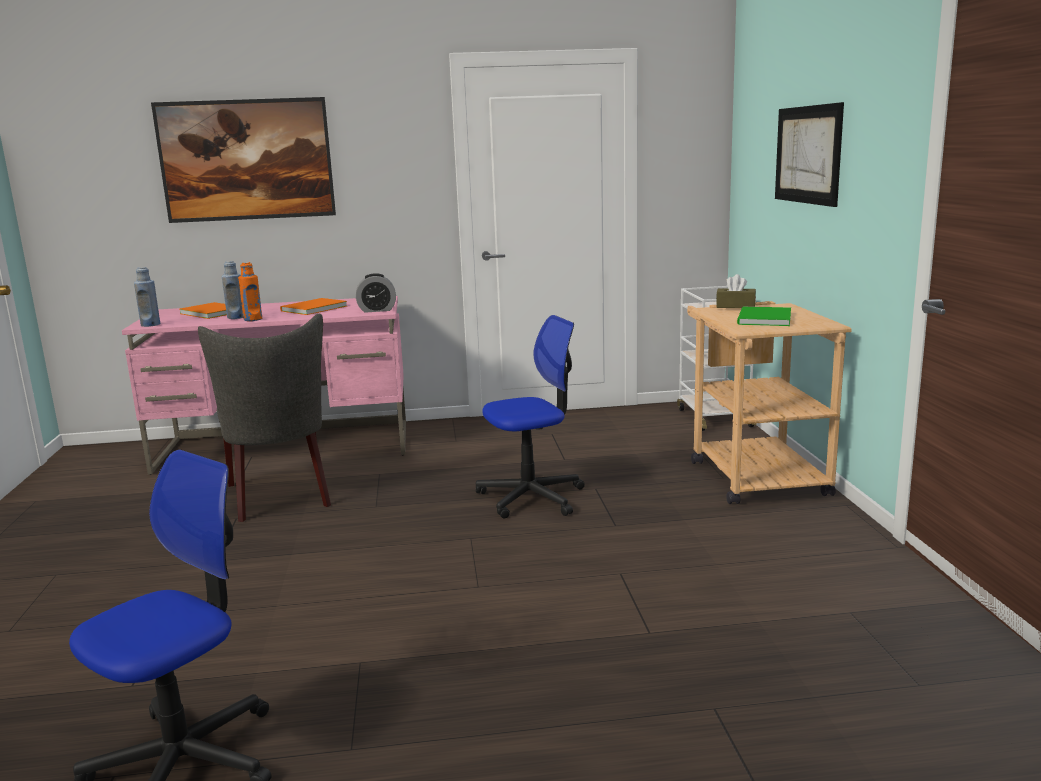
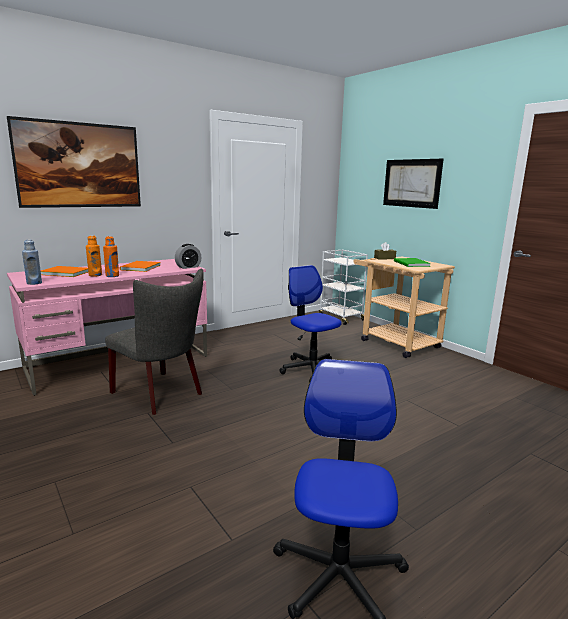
camera: 30 degrees left, 0 degrees up
(236, 317) = (95, 275): blue bottle -> orange bottle
(531, 497) = (311, 369): office chair -> office chair turned 75 degrees counterclockwise

